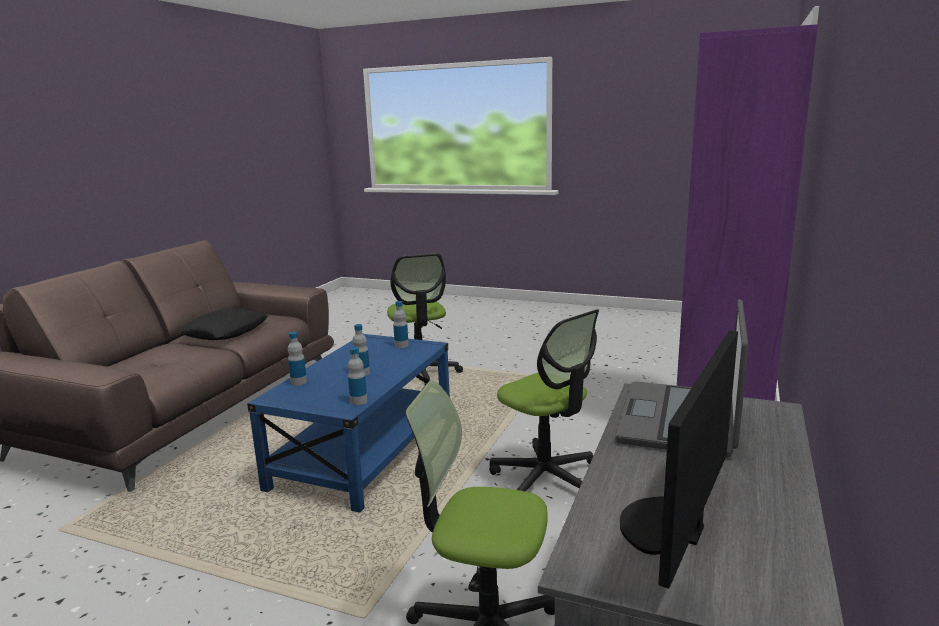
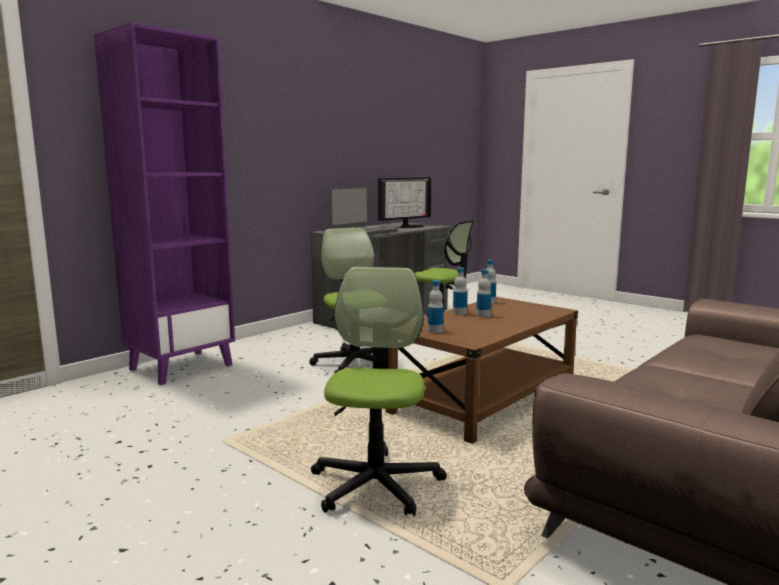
camera: 160 degrees left, 5 degrees down
(225, 332) = (690, 384): black pillow -> none
(298, 382) = (540, 316): bottle -> bottle (459, 313)
(365, 450) = (483, 399): blue coffee table -> brown coffee table

